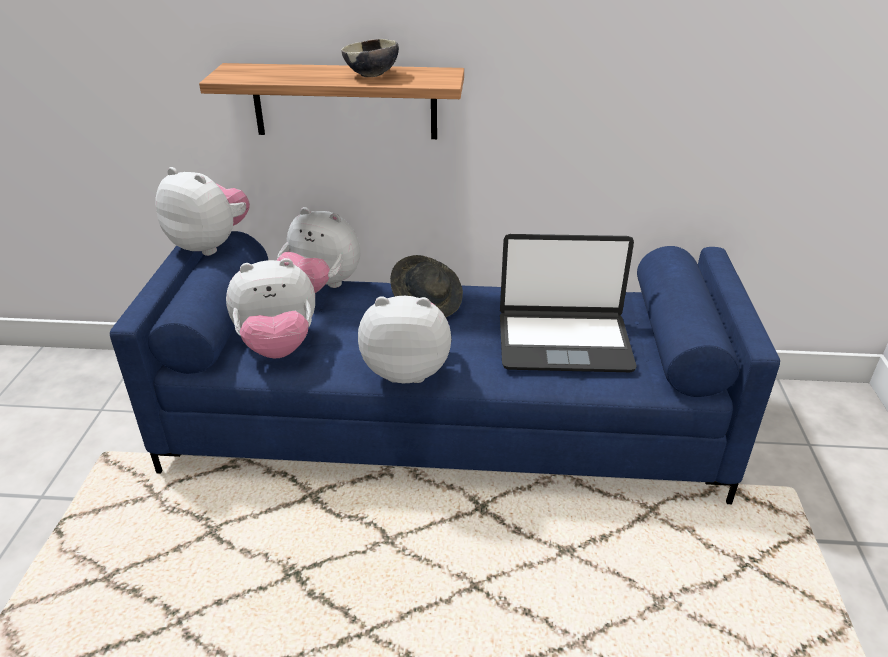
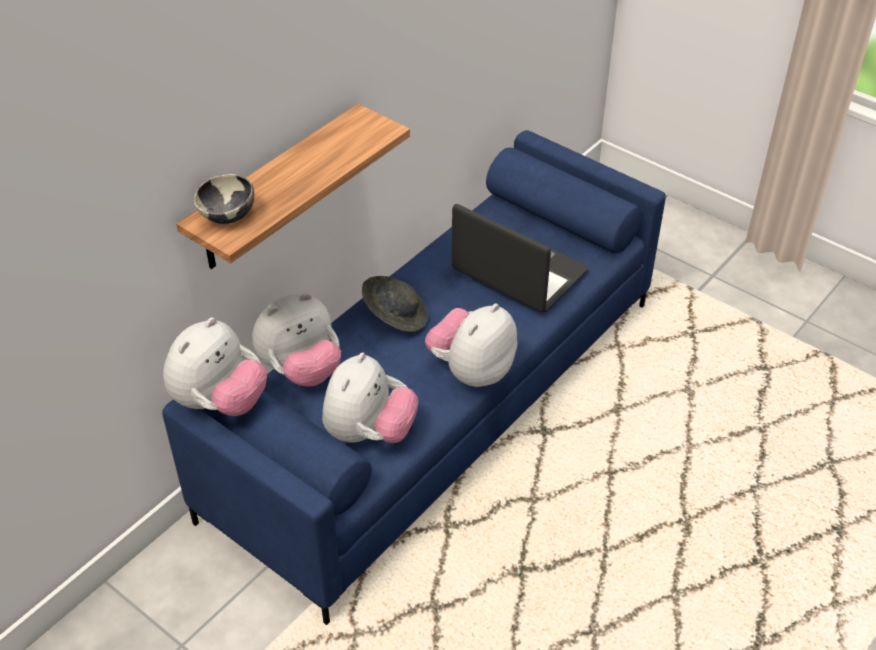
camera: 55 degrees left, 10 degrees up
(210, 245) = (220, 402): plush toy -> plush toy turned 150 degrees clockwise
(371, 75) = (325, 156): bowl -> bowl (228, 217)
(563, 342) = (518, 272): laptop -> laptop turned 90 degrees counterclockwise

